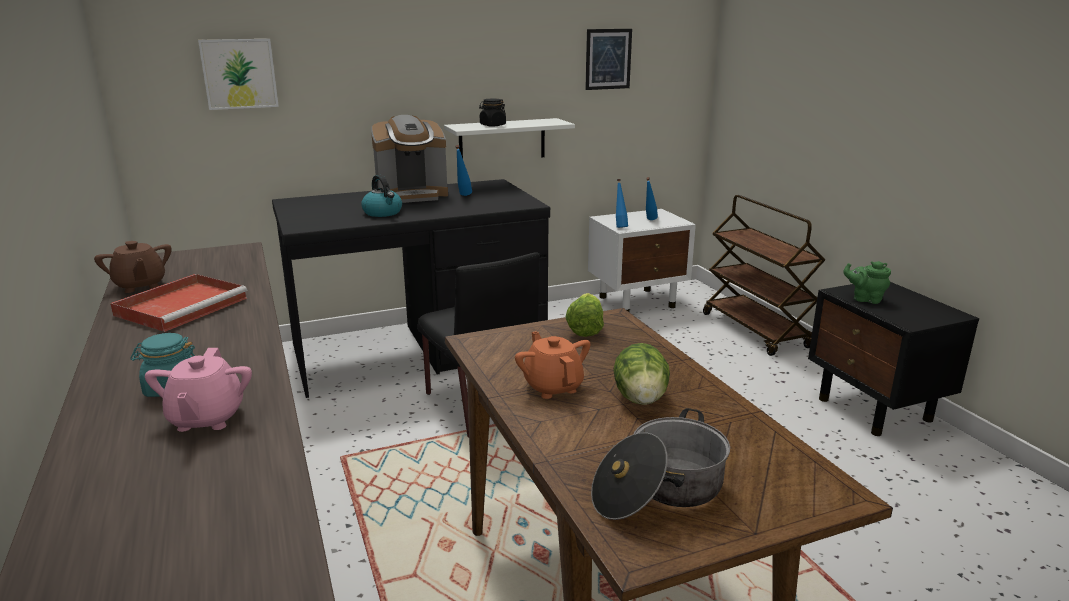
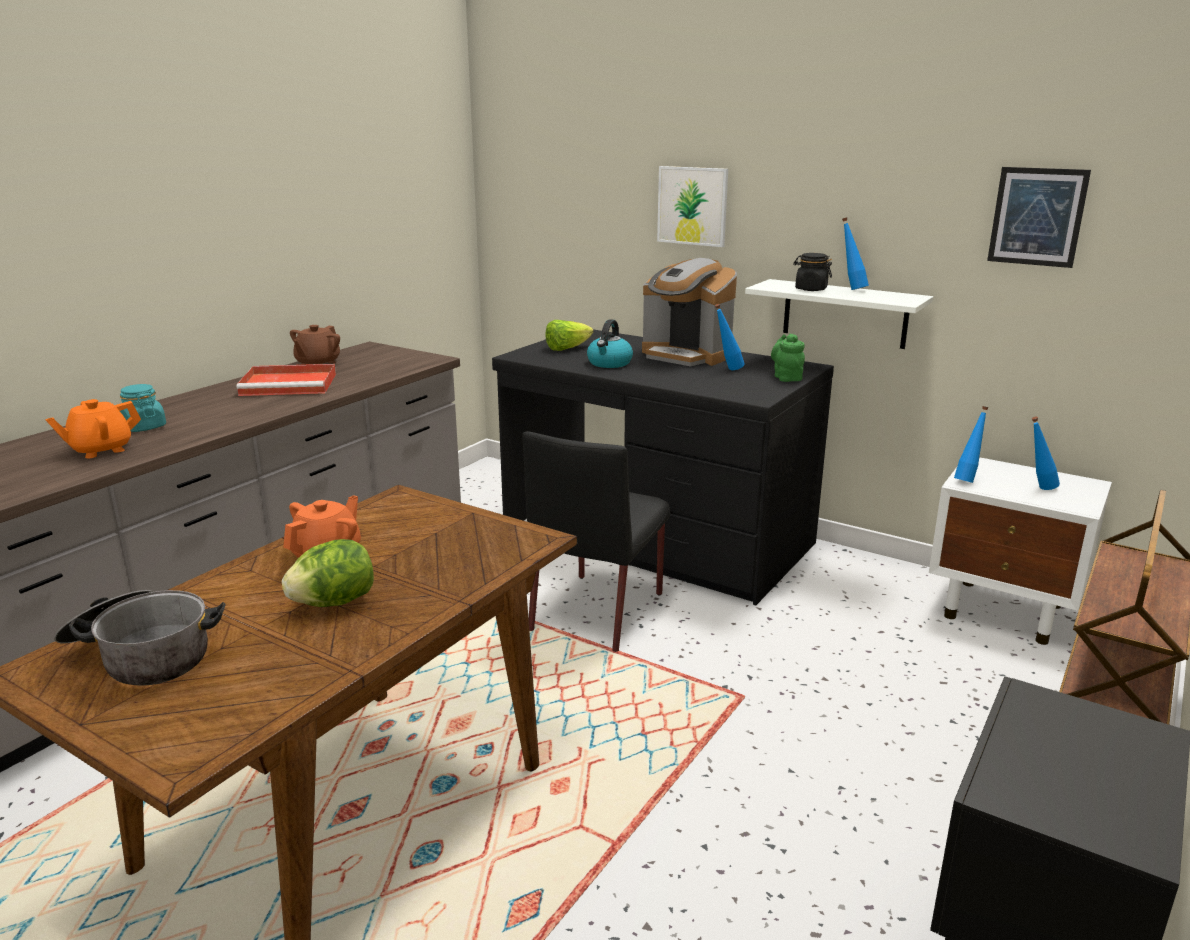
camera: 55 degrees right, 0 degrees up
(206, 418) = (101, 450): pink teapot -> orange teapot
(239, 74) = (572, 193): picture -> picture (692, 206)
(510, 122) = (851, 289): none -> blue bottle
(585, 329) = (486, 533): lettuce -> lettuce (567, 349)
(865, 299) = (1039, 728): green teapot -> green teapot (786, 377)

